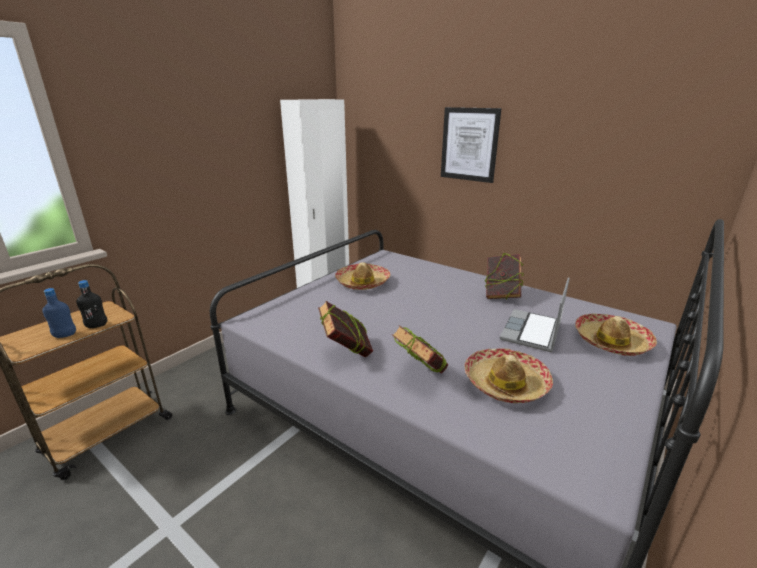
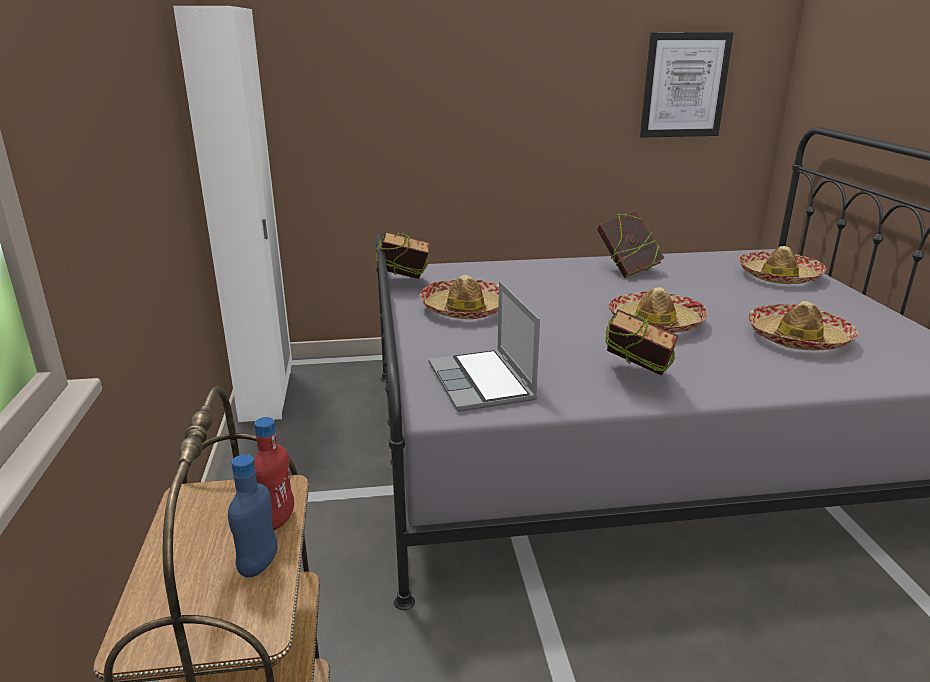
camera: 45 degrees left, 0 degrees up
(97, 325) = (277, 520): black bottle -> red bottle
(419, 375) = (736, 365): book -> book (404, 285)
(437, 330) = (655, 323): none -> hat
(469, 144) = (486, 77): picture -> picture (684, 85)
(532, 332) = (721, 292): laptop -> laptop (483, 383)

